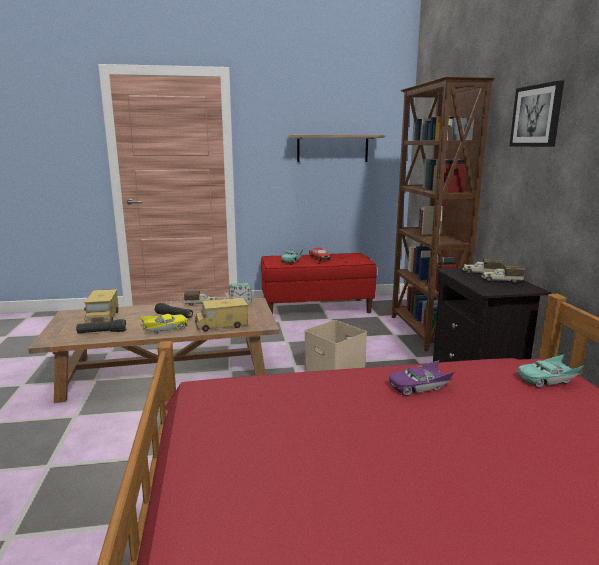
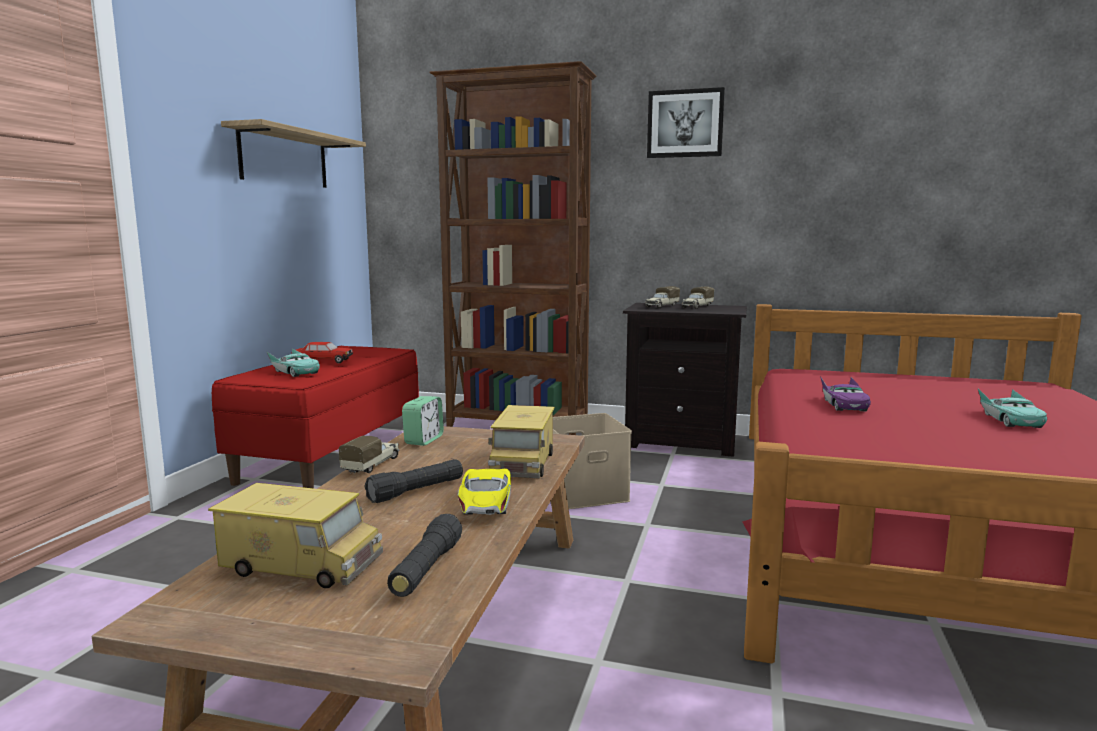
camera: 65 degrees left, 5 degrees down
(547, 379) = (833, 374): turquoise toy car -> turquoise toy car (1009, 419)

